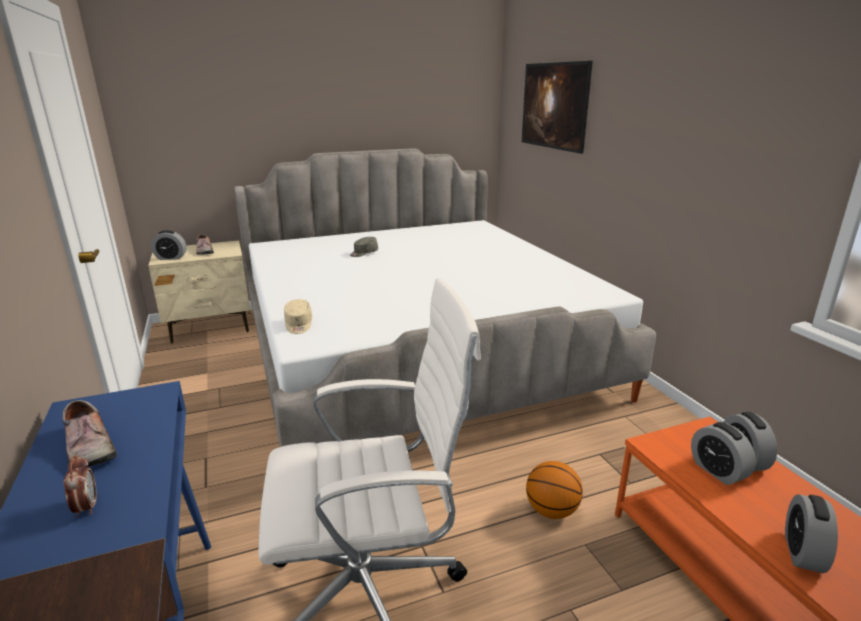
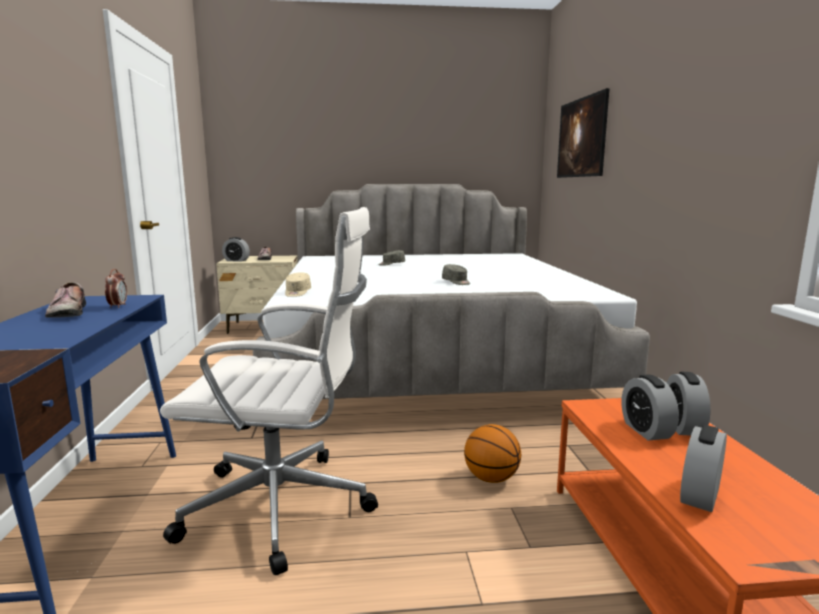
camera: 15 degrees right, 10 degrees down
(86, 507) = (34, 333): alarm clock -> alarm clock (118, 306)
(456, 284) = (456, 282): none -> grey cap

